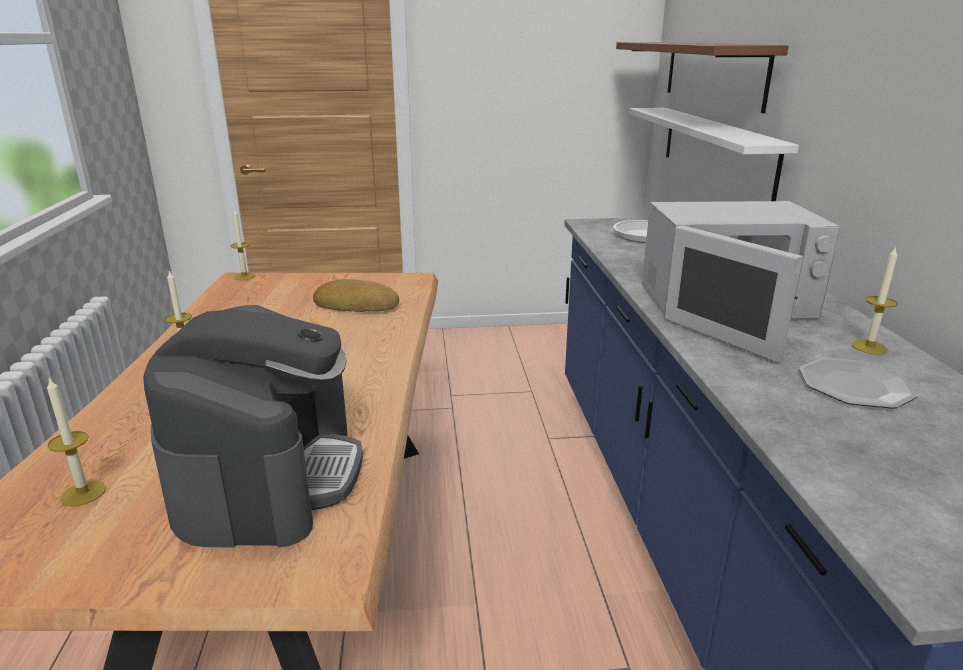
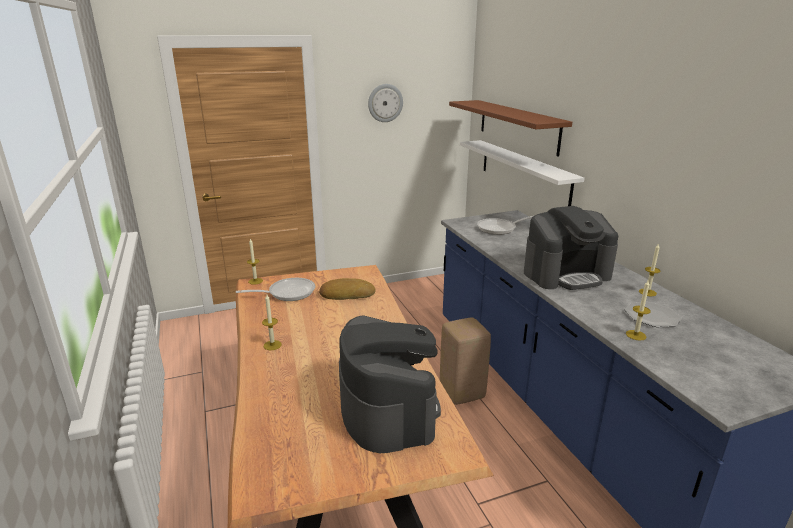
camera: 15 degrees left, 0 degrees up
(83, 493) = (293, 437): candle -> candle (636, 335)
(273, 295) = (287, 293): none -> frying pan
(515, 43) = (385, 103): none -> wall clock
(549, 495) = (463, 393): none -> beige stool
(723, 305) = (566, 274): white microwave -> coffee machine

